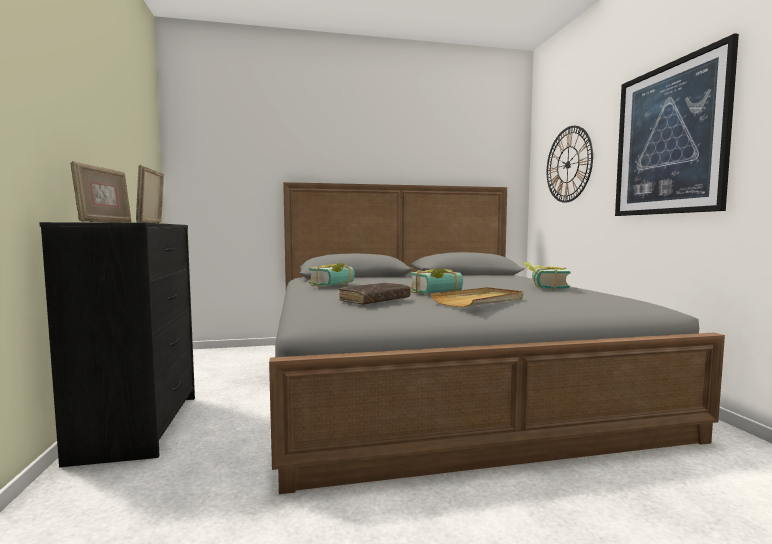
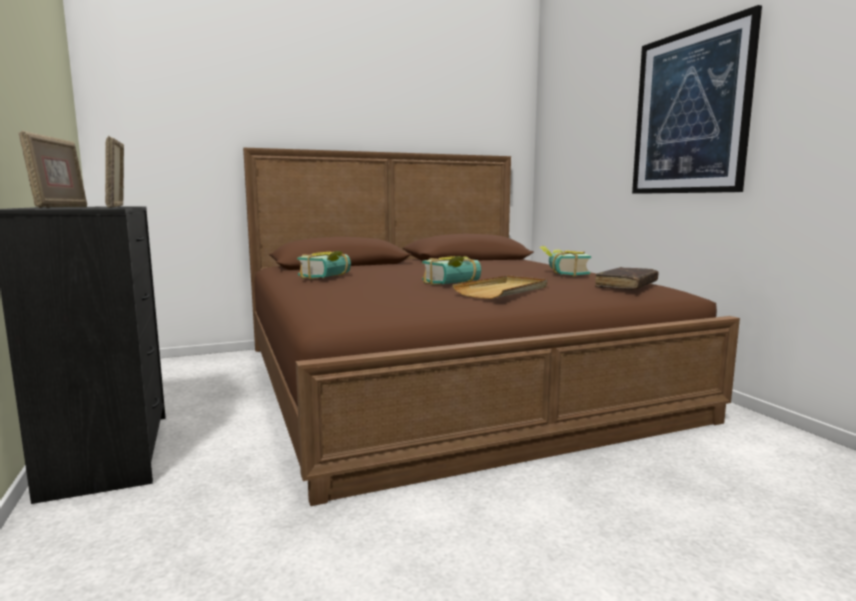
camera: 10 degrees left, 5 degrees up
(375, 301) = (390, 294): brown book -> brown book (626, 286)
(436, 379) = (444, 379): grey bed -> brown bed
(568, 164) = (580, 132): wall clock -> none

